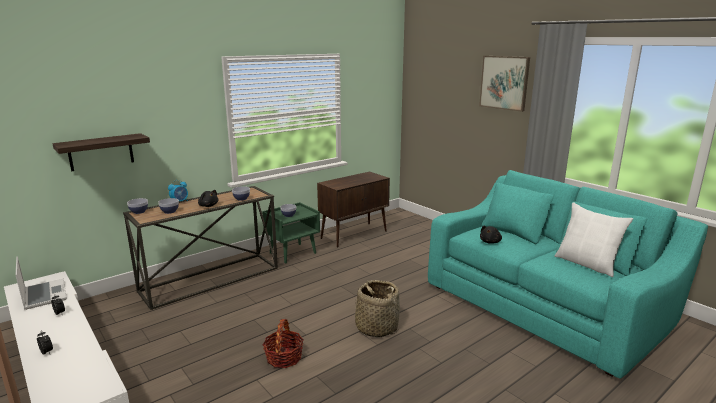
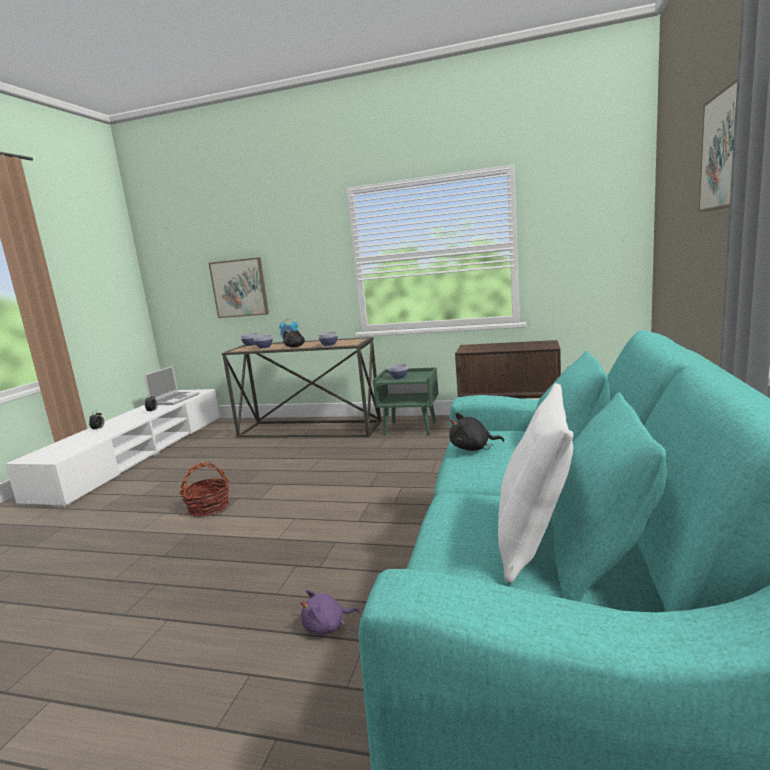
camera: 55 degrees right, 5 degrees down
(101, 152) = (239, 288): shelf -> picture
(376, 327) = (314, 523): basket -> none
(488, 357) = (327, 626): none -> purple plush toy

